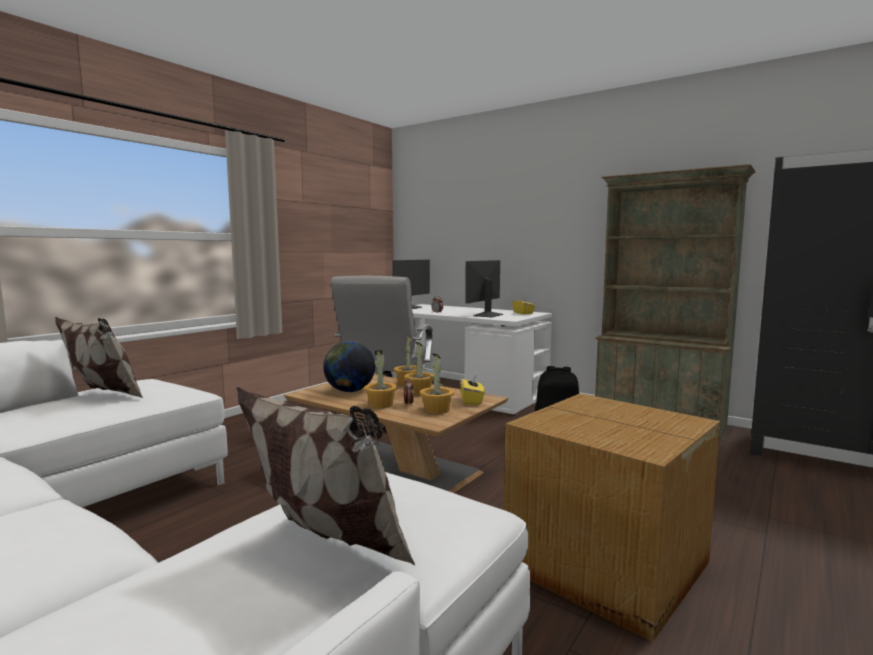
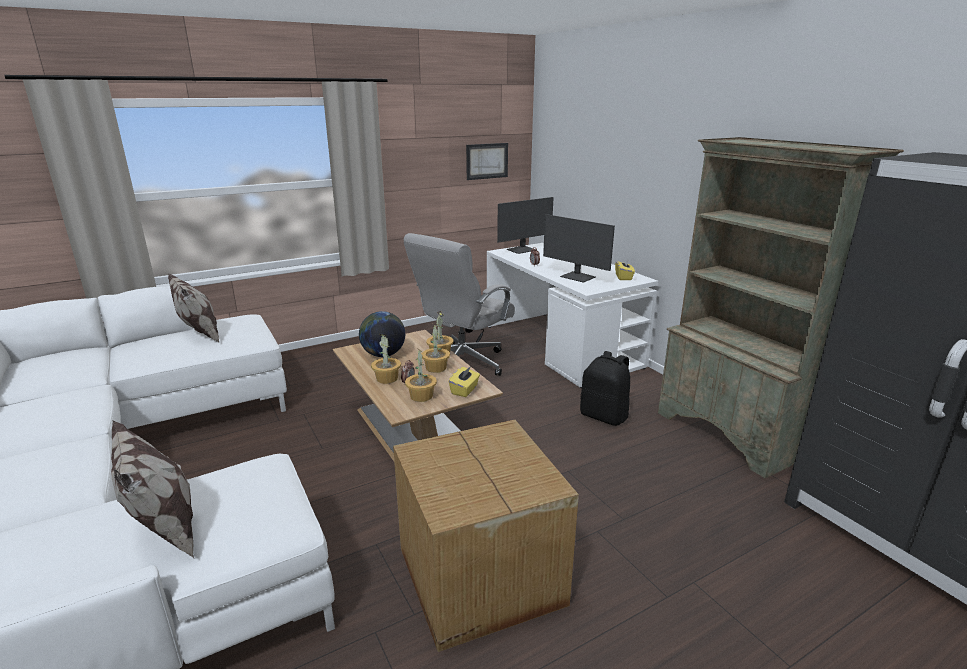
camera: 25 degrees right, 15 degrees up
(361, 231) = (487, 161): none -> picture
(487, 315) = (577, 277): monitor -> monitor turned 105 degrees counterclockwise

